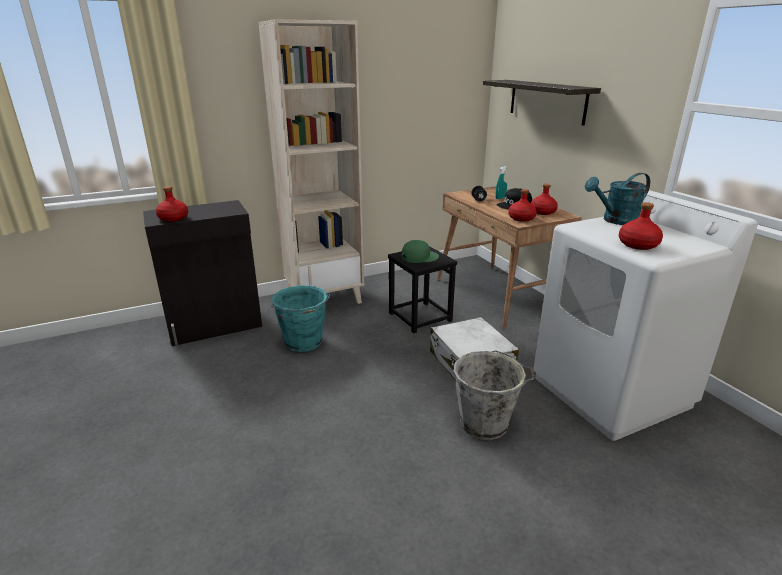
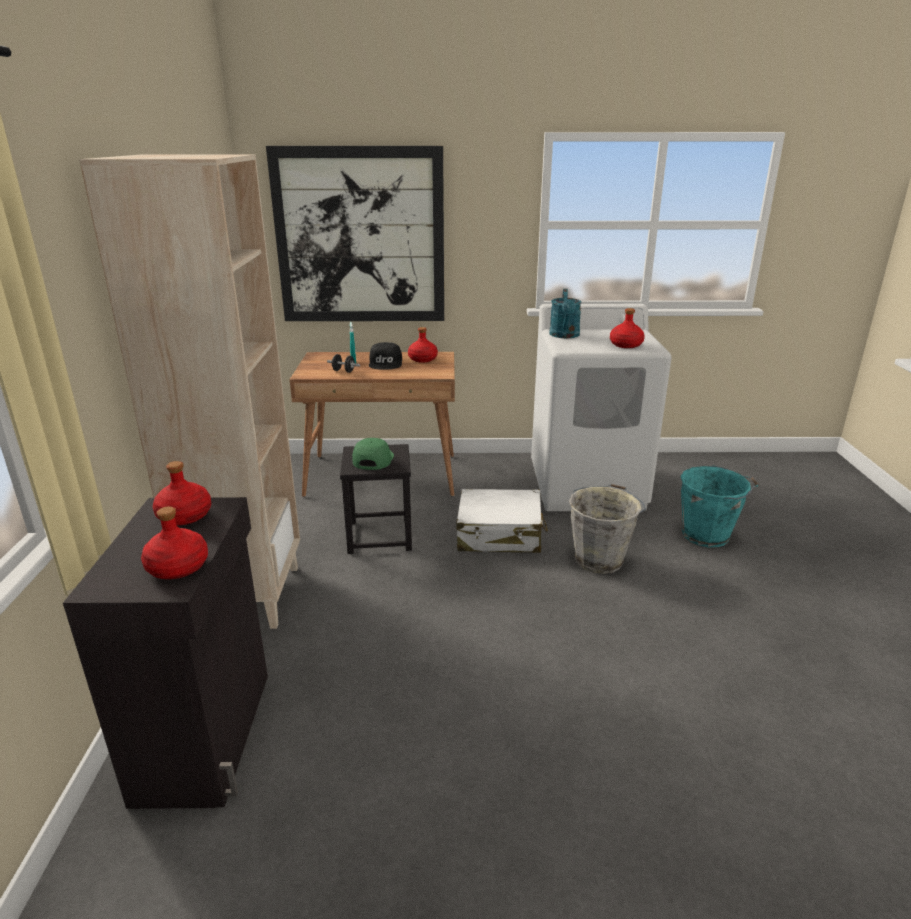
camera: 65 degrees left, 0 degrees up
(304, 343) = (357, 642): turquoise bucket -> turquoise bucket (707, 535)
(521, 218) = (429, 371): red bottle -> red bottle (184, 516)
(547, 101) = (360, 237): shelf -> picture

